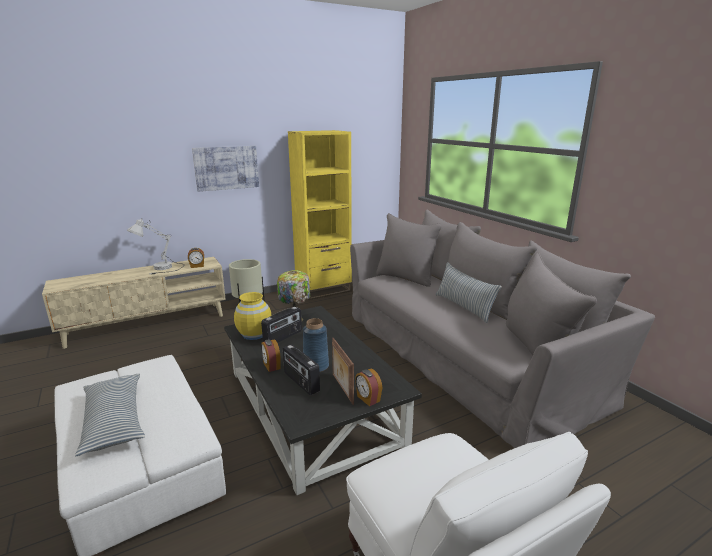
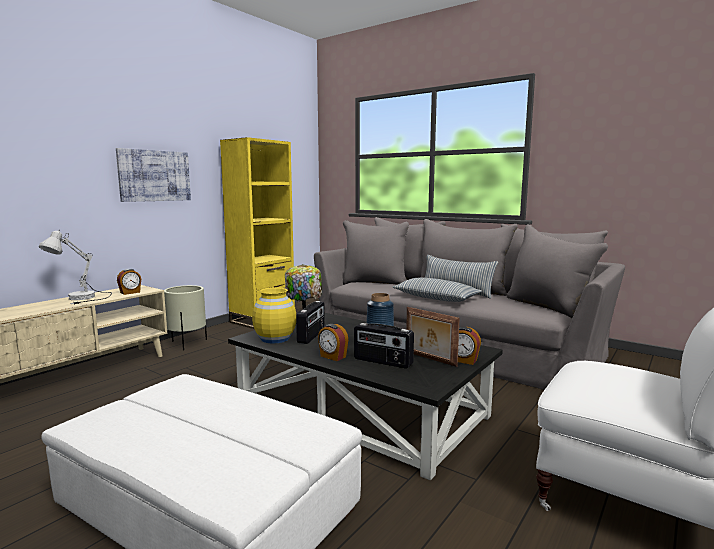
camera: 25 degrees left, 10 degrees down
(114, 421) = (197, 437): pillow -> pillow (435, 298)

